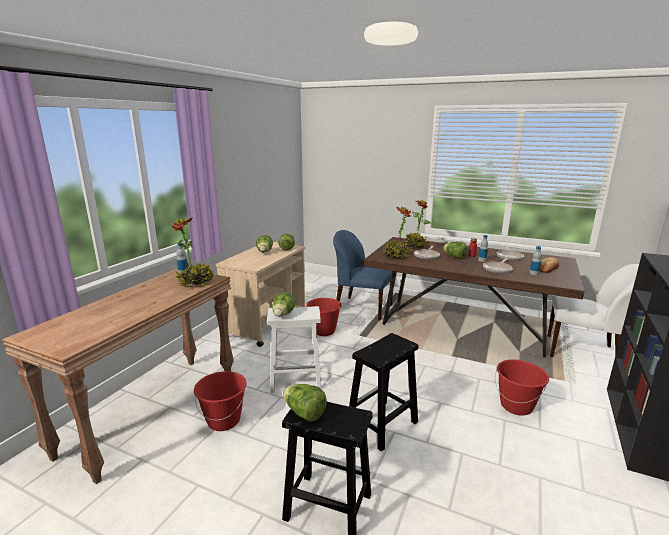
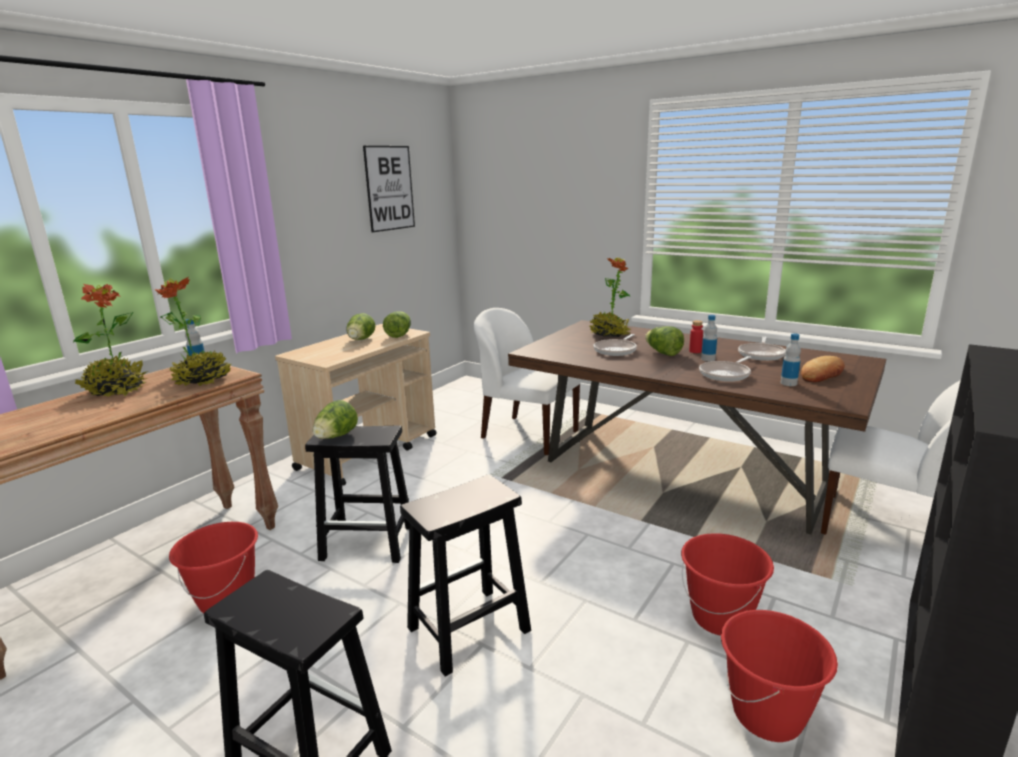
camera: 10 degrees right, 0 degrees up
(269, 153) = (389, 188): none -> picture
(297, 379) = (369, 542): white stool -> black stool
(304, 413) = (248, 602): lettuce -> none
(324, 331) = (449, 468): red bucket -> red bucket (767, 715)
(362, 308) = (527, 434): blue chair -> white chair
(396, 256) = (565, 349): potted plant -> potted plant (116, 390)

